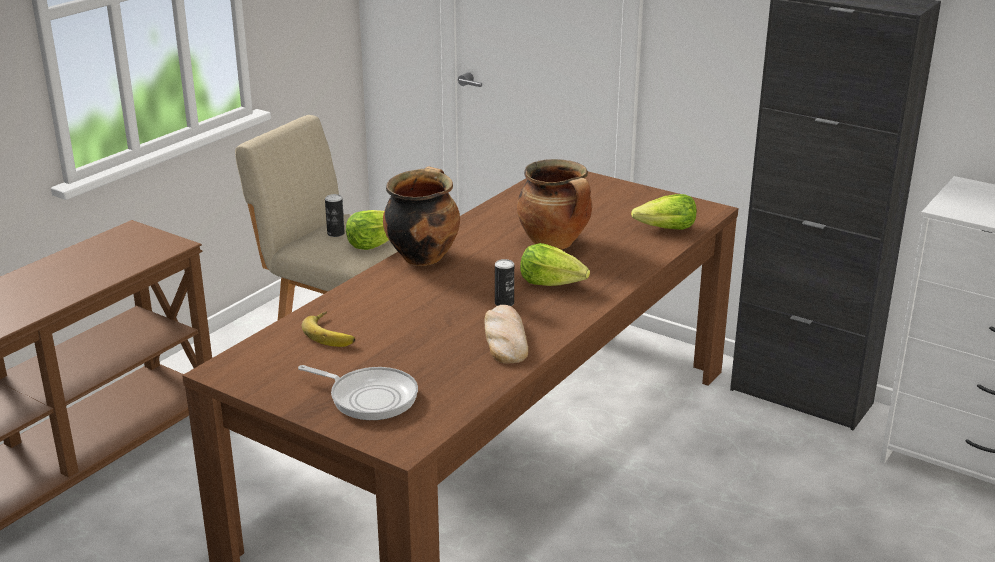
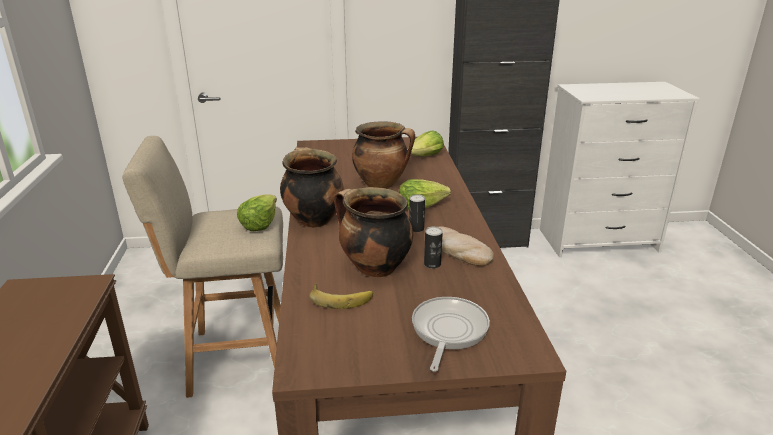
camera: 40 degrees left, 0 degrees up
(336, 233) = (218, 227): can -> can (432, 264)
(369, 397) = (448, 331): frying pan -> frying pan turned 60 degrees counterclockwise
(400, 322) = (374, 268): none -> cooking pot

